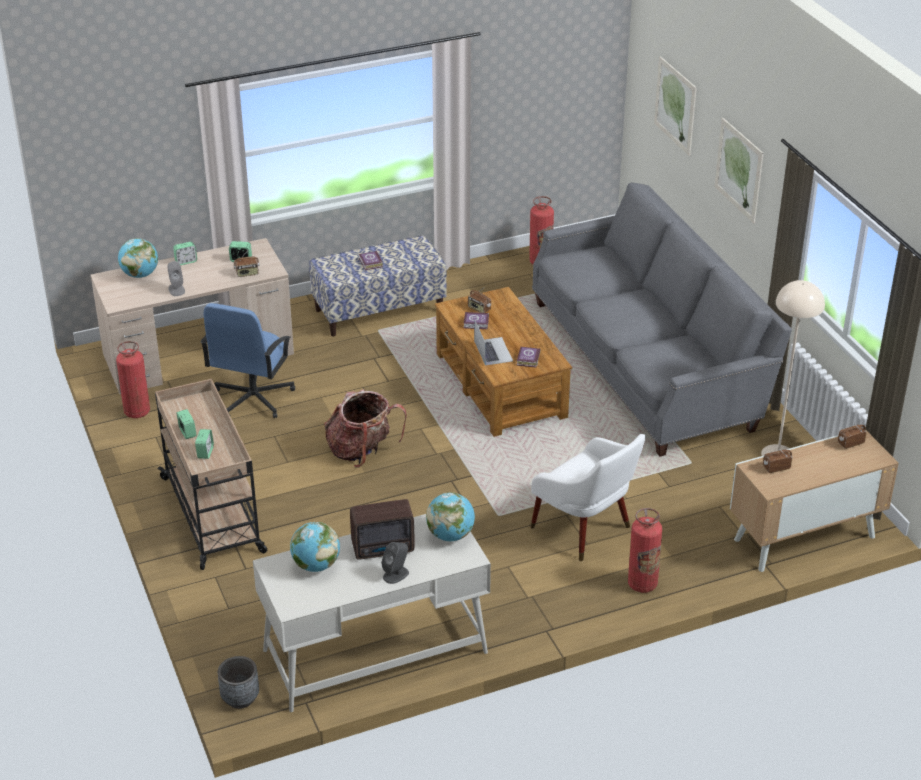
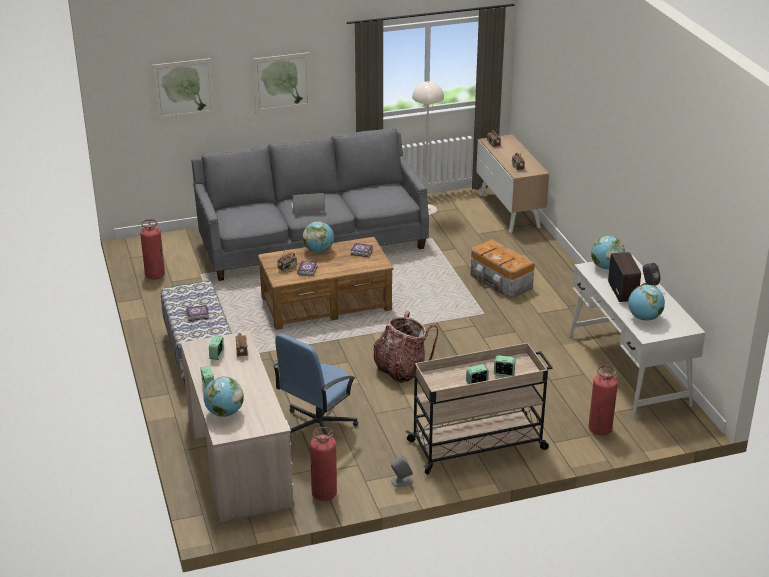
camera: 85 degrees left, 5 degrees down
(176, 289) = (258, 390): grey speaker -> grey speaker (401, 481)
(240, 698) = (683, 428): grey planter -> none
(252, 399) = (317, 425): blue office chair -> blue office chair turned 105 degrees clockwise
(493, 351) = (347, 265): laptop -> laptop (307, 207)
(524, 327) = (318, 251): none -> globe
(585, 530) = (500, 282): white armchair -> storage box
(642, 584) = (554, 266): fire extinguisher -> fire extinguisher (600, 429)

